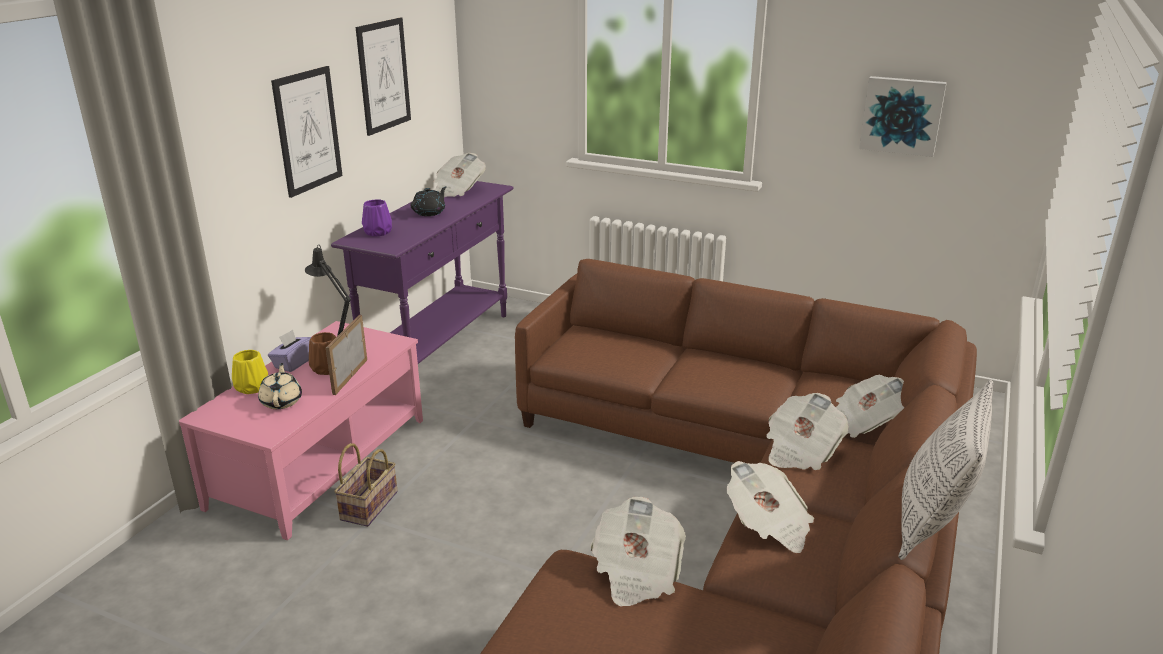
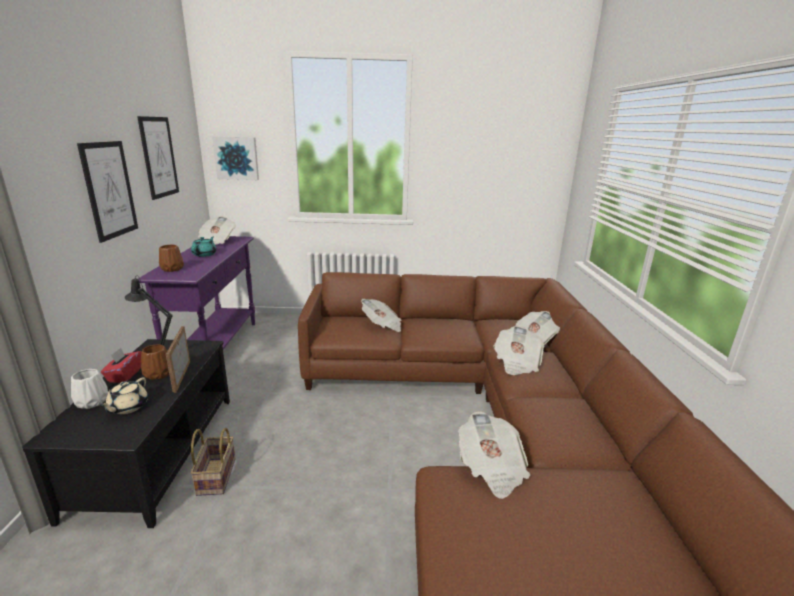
camera: 25 degrees left, 5 degrees down
(253, 387) = (93, 401): yellow vase -> white vase
(282, 401) = (127, 407): beige teapot -> beige teapot turned 135 degrees counterclockwise
(293, 363) = (124, 375): purple tissue box -> red tissue box
(322, 462) = (158, 452): pink coffee table -> black coffee table
(377, 232) = (171, 269): purple vase -> brown vase
(430, 212) = (205, 254): black teapot -> turquoise teapot
(768, 525) = (540, 412): newspaper -> newspaper (382, 325)
(902, 115) = (489, 174): picture -> picture (237, 158)
(932, 523) = (667, 382): pillow -> none

